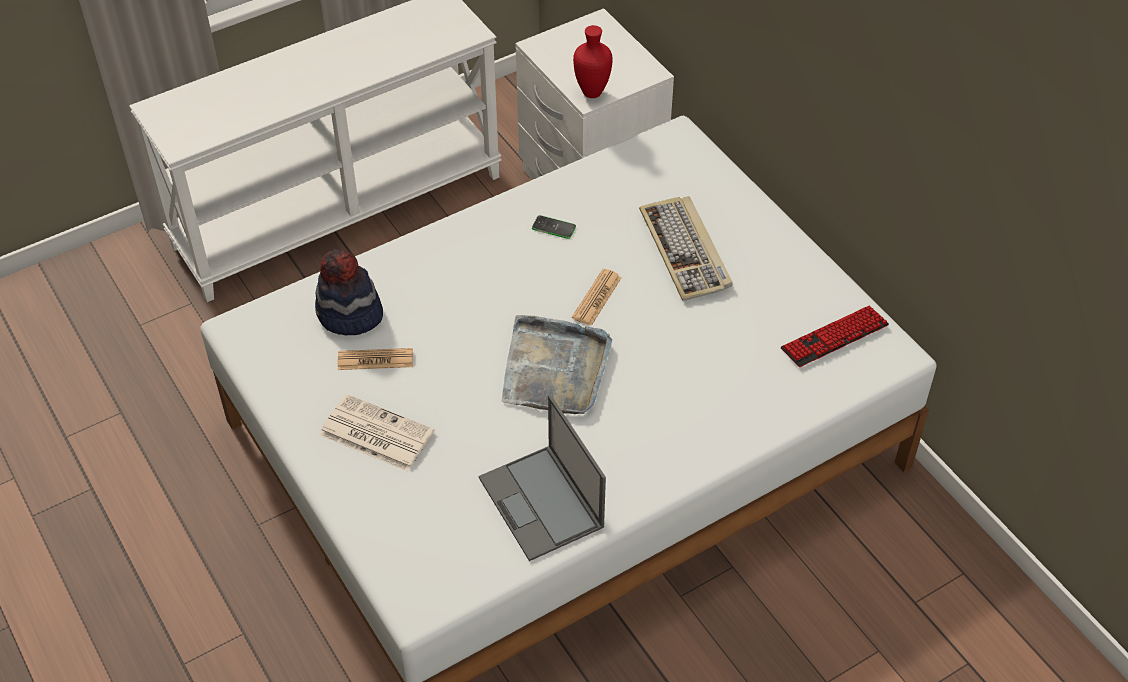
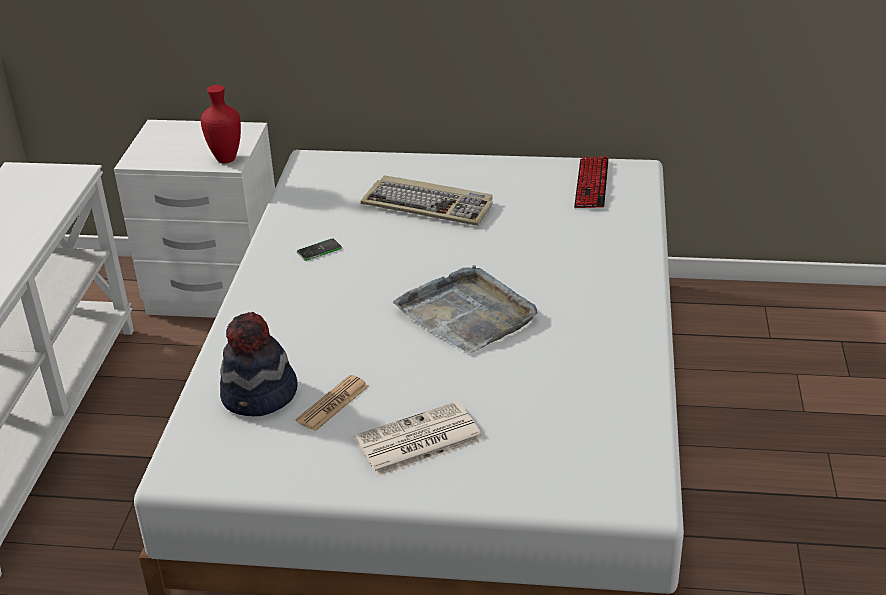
camera: 50 degrees left, 15 degrees down
(542, 503) = (601, 381): laptop -> none
(597, 298) = (420, 262): newspaper -> none

